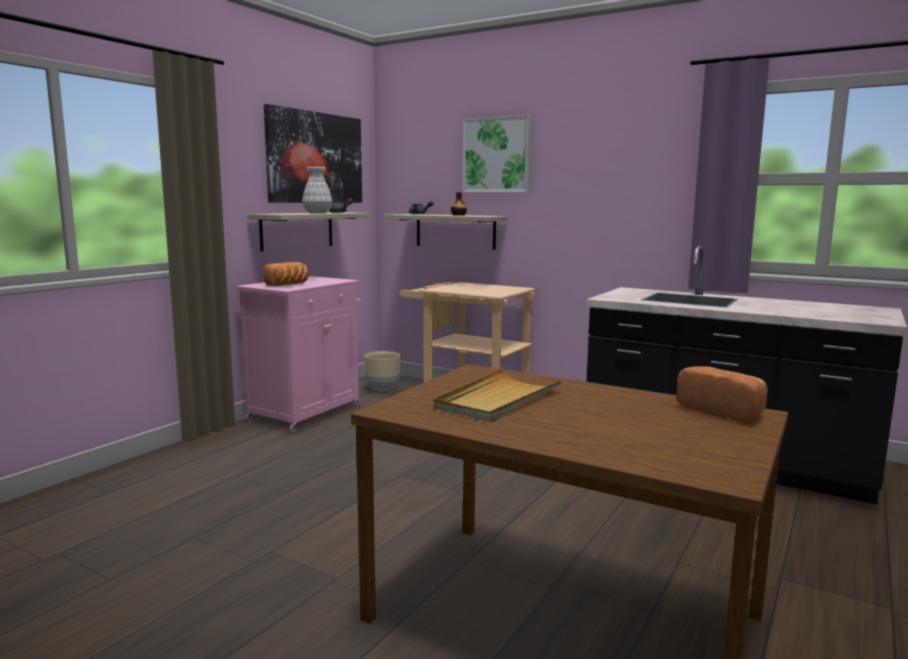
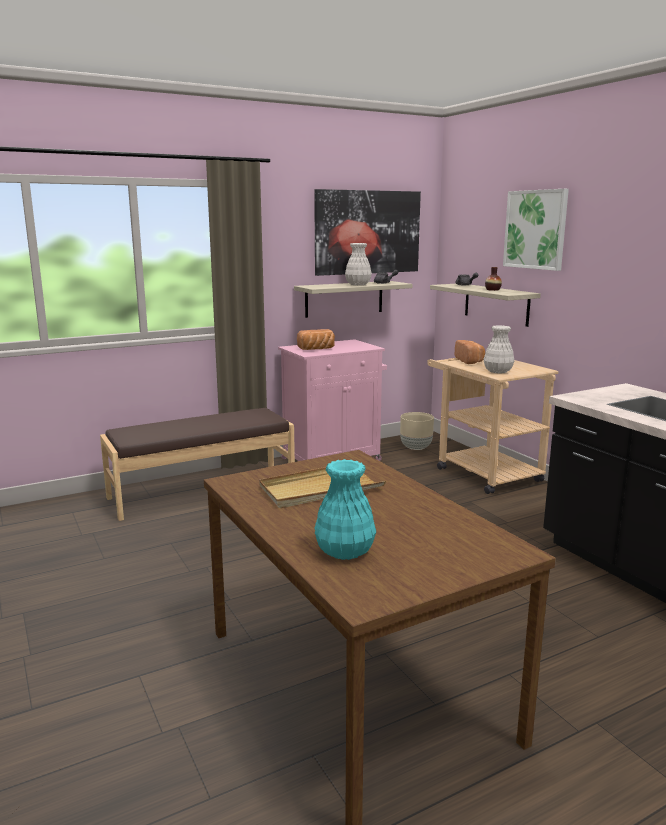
camera: 30 degrees right, 5 degrees up
(177, 472) = (202, 491): none -> brown bench
(488, 292) = (498, 371): none -> white vase
(628, 443) = (345, 551): none -> turquoise vase
(723, 411) = (488, 542): bread -> bread (470, 361)

